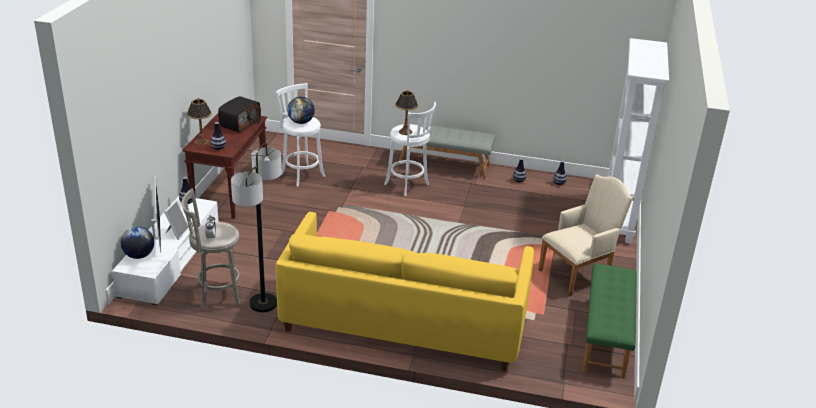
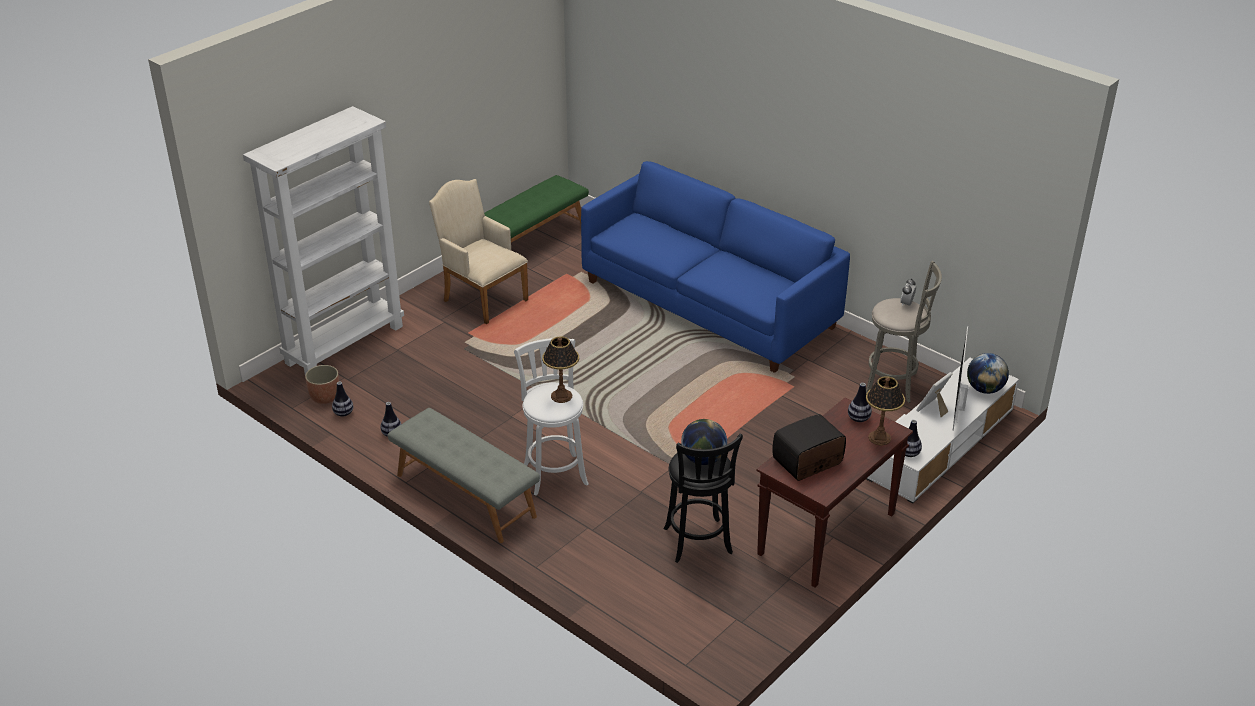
camera: 150 degrees left, 5 degrees up
(263, 304) = (846, 360): floor lamp -> none
(301, 174) = (698, 543): white stool -> black stool
(404, 321) = (709, 304): yellow sofa -> blue sofa
(578, 274) = (482, 298): beige armchair -> beige armchair turned 45 degrees clockwise
(582, 188) = (325, 397): none -> planter

